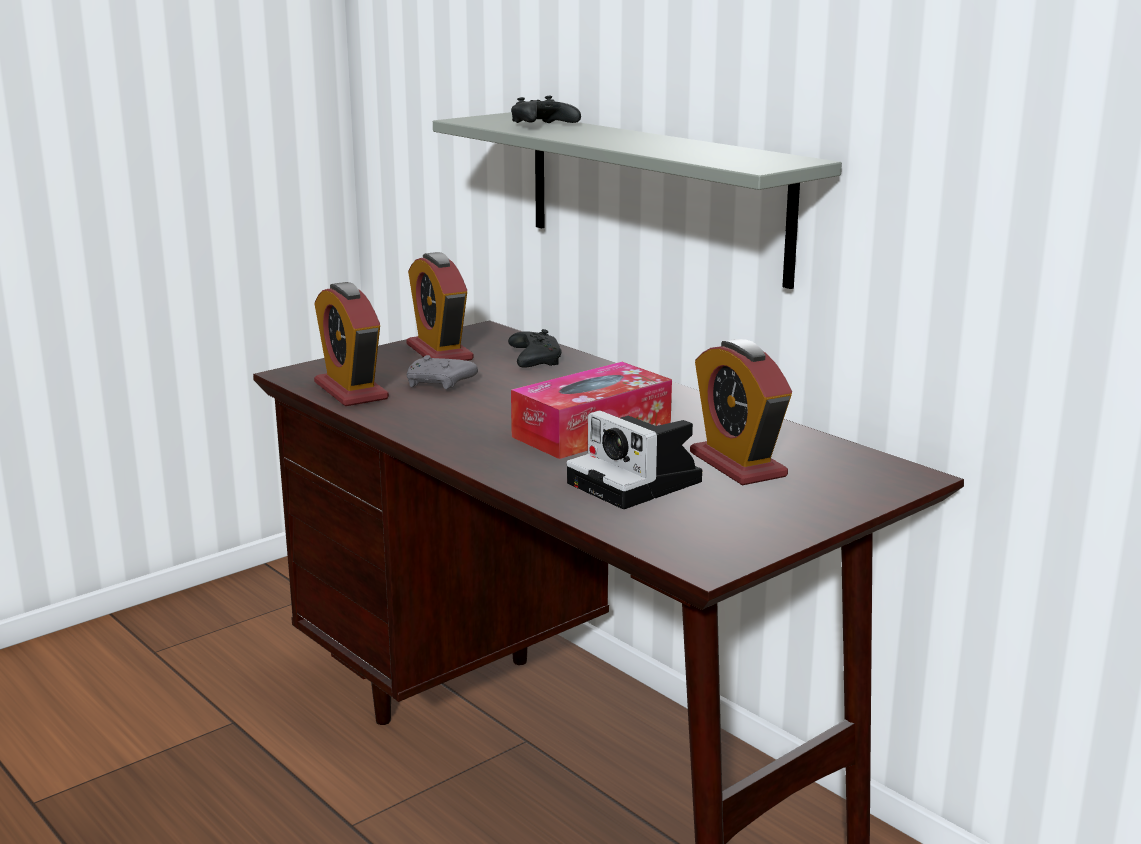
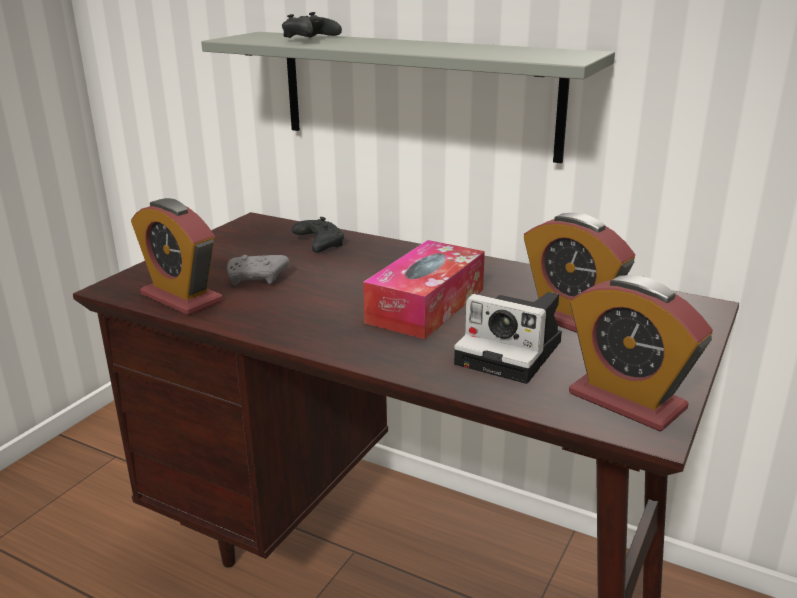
camera: 20 degrees left, 5 degrees up
(439, 352) = (232, 247): alarm clock -> alarm clock (626, 401)

